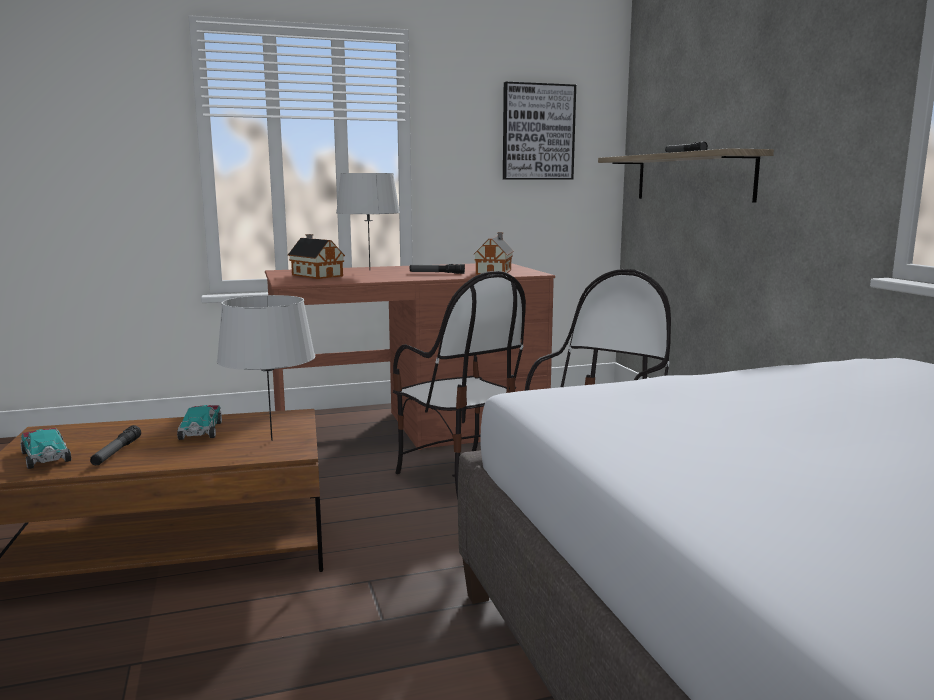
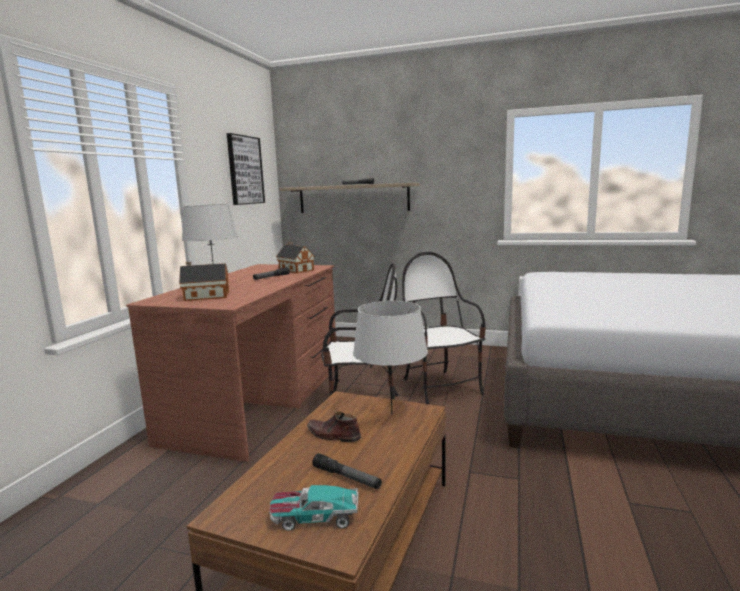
camera: 55 degrees left, 0 degrees up
(201, 430) = (333, 435): toy car -> brown shoe

